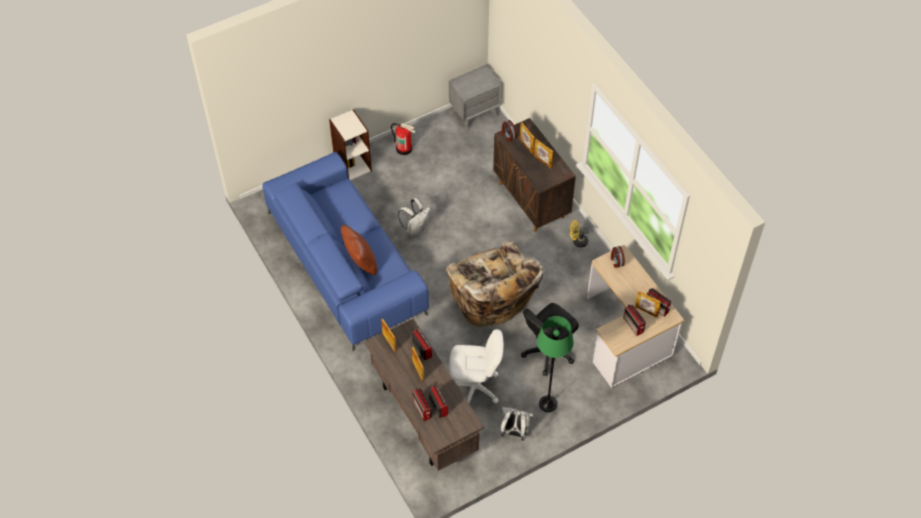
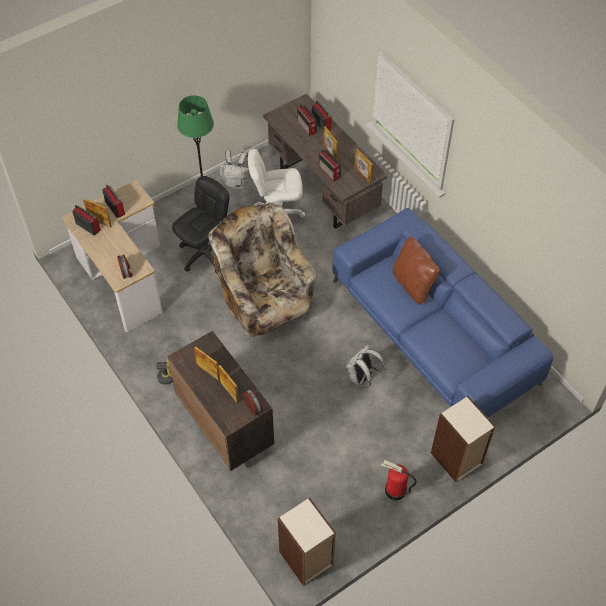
camera: 175 degrees right, 0 degrees up
(475, 113) = (306, 559): grey nightstand -> bookcase

